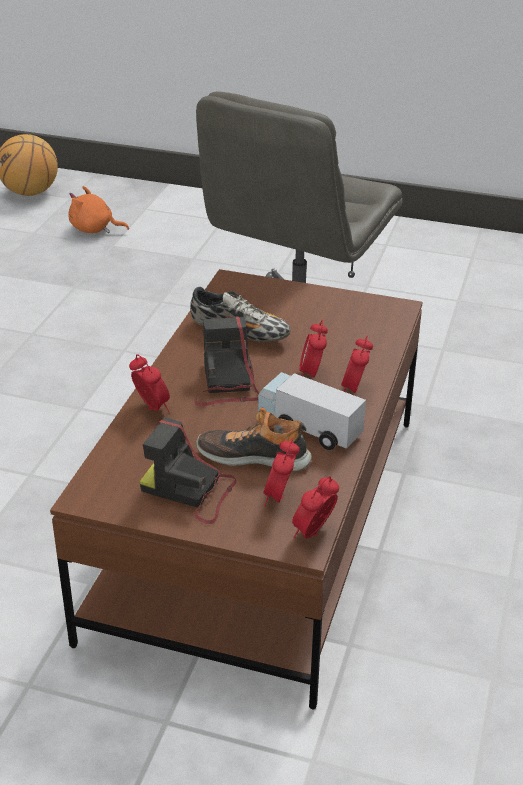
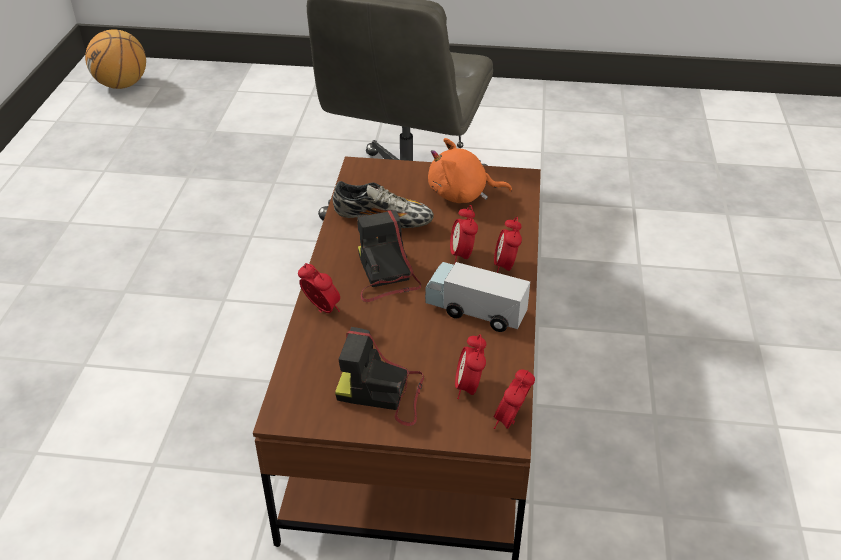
camera: 10 degrees left, 5 degrees up
(94, 229) = (193, 116): orange plush toy -> orange plush toy (462, 195)
(254, 456) = (433, 348): shoe -> none

